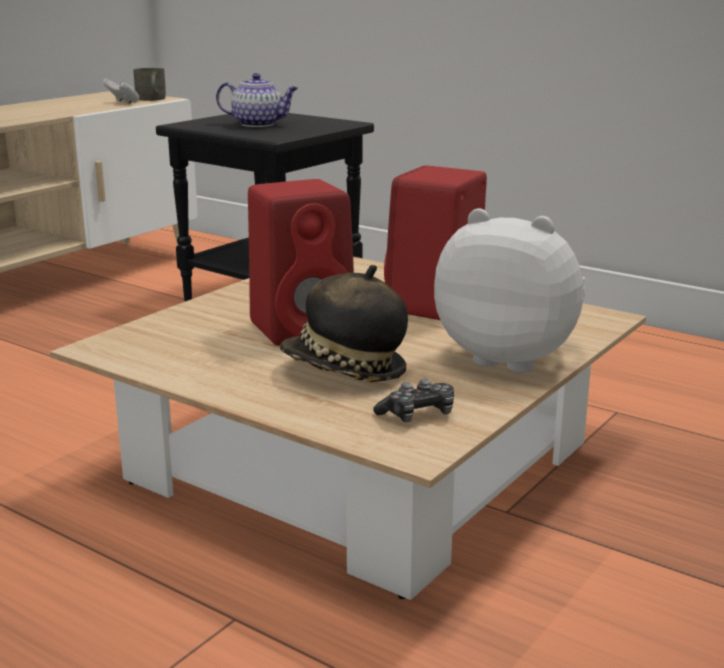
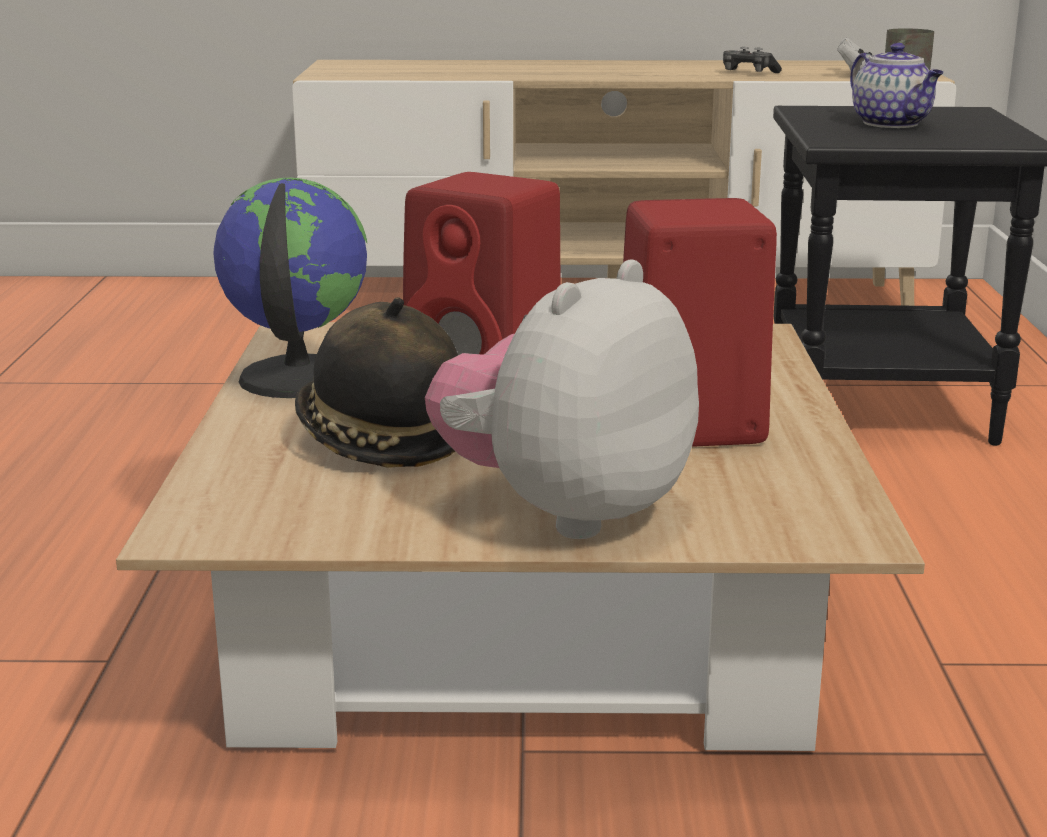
camera: 55 degrees right, 0 degrees up
(191, 367) = (295, 378): none -> globe
(418, 415) = (295, 507): game controller -> game controller (748, 73)
(510, 358) = (565, 511): plush toy -> plush toy turned 135 degrees counterclockwise

